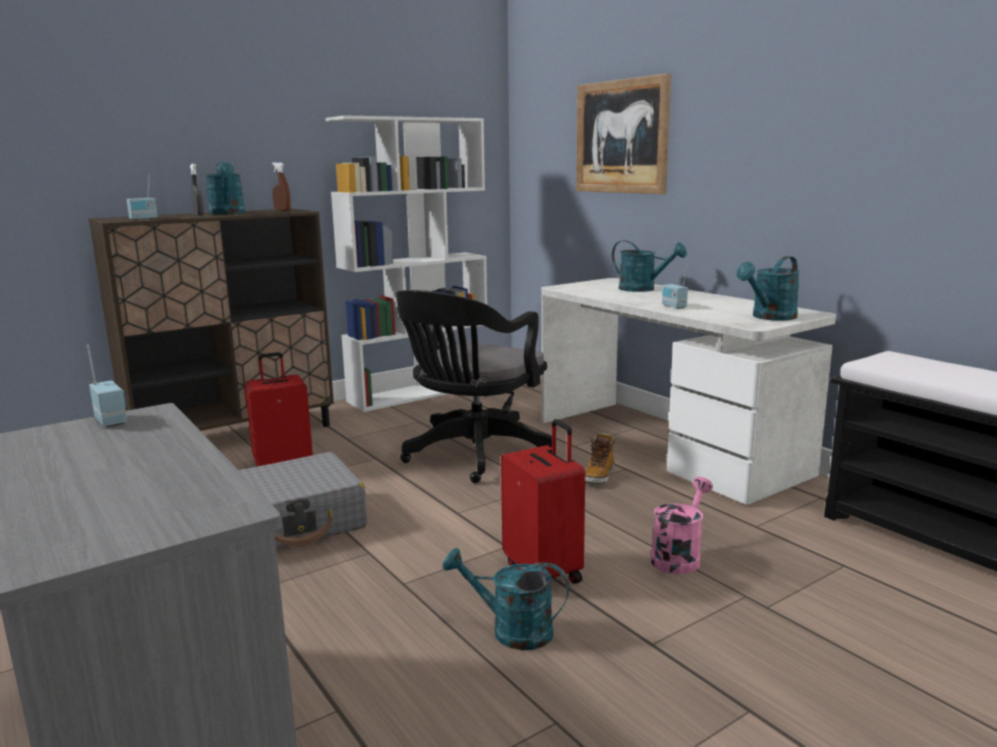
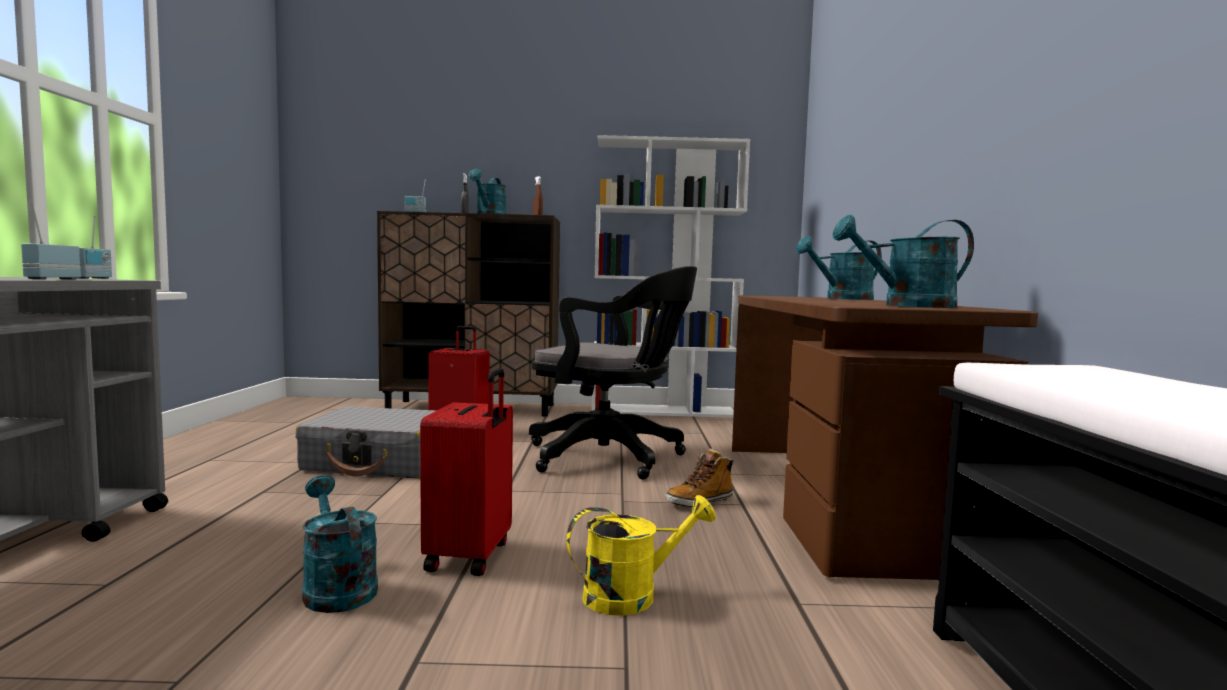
camera: 35 degrees right, 10 degrees down
(473, 456) = (612, 458): black office chair -> black office chair turned 135 degrees counterclockwise
(621, 137) = (867, 133): picture -> none
(643, 289) = (842, 299): turquoise watering can -> turquoise watering can turned 90 degrees clockwise
(666, 446) = (834, 498): white desk -> brown desk
(673, 306) = (817, 300): radio -> radio (51, 279)
(679, 556) = (632, 595): pink watering can -> yellow watering can

